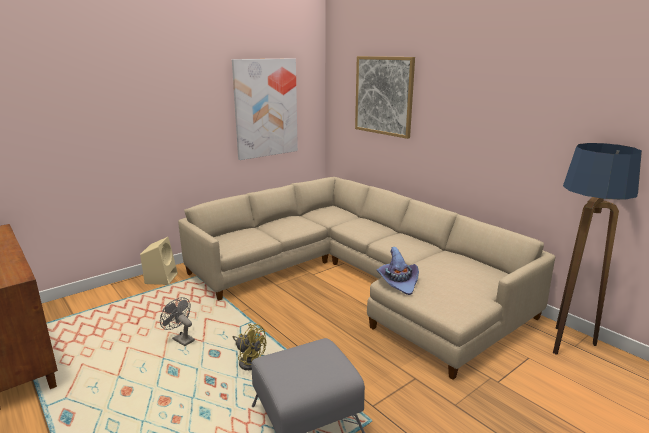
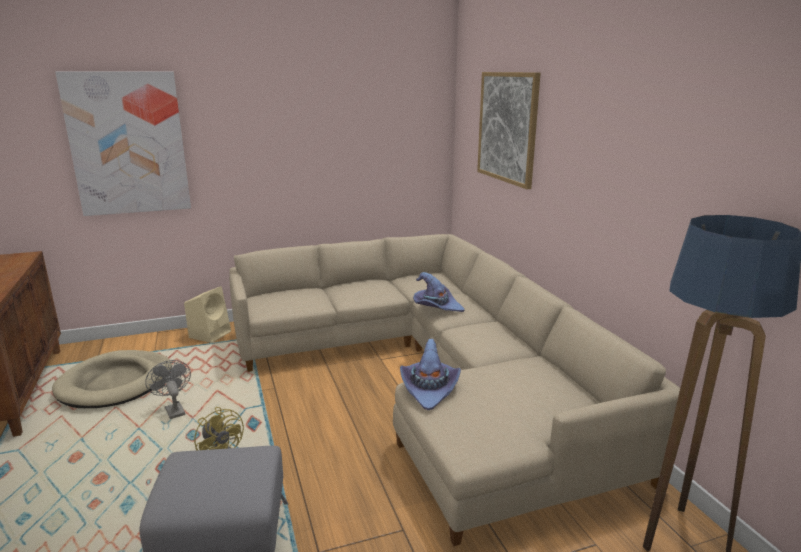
camera: 20 degrees right, 0 degrees up
(110, 329) = (116, 383): none -> beige dog bed
(265, 108) = (363, 138): picture -> picture (128, 144)
(353, 228) = (436, 306): none -> purple hat

